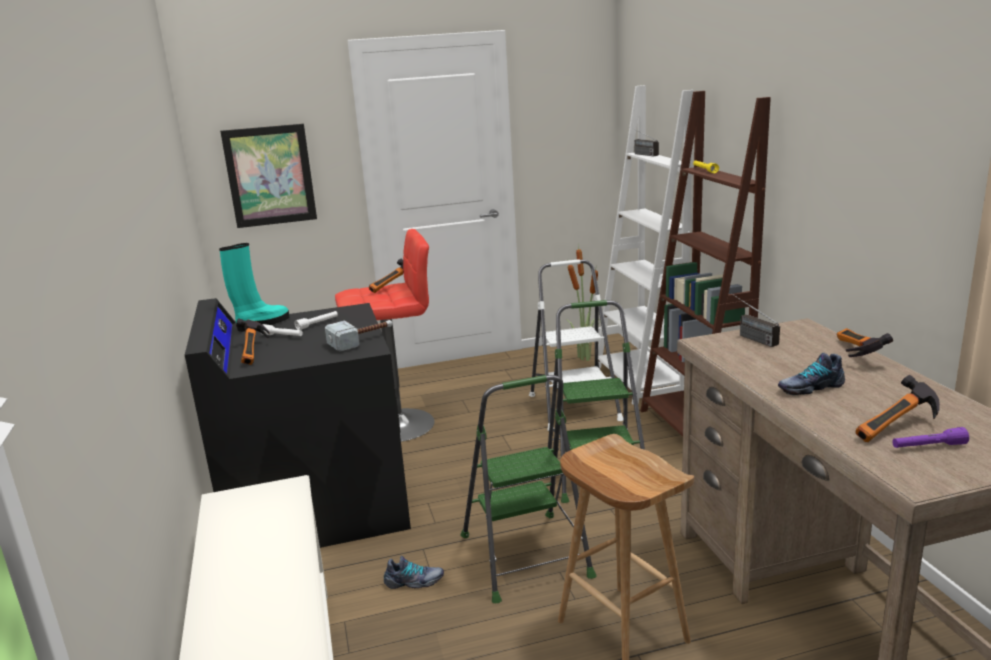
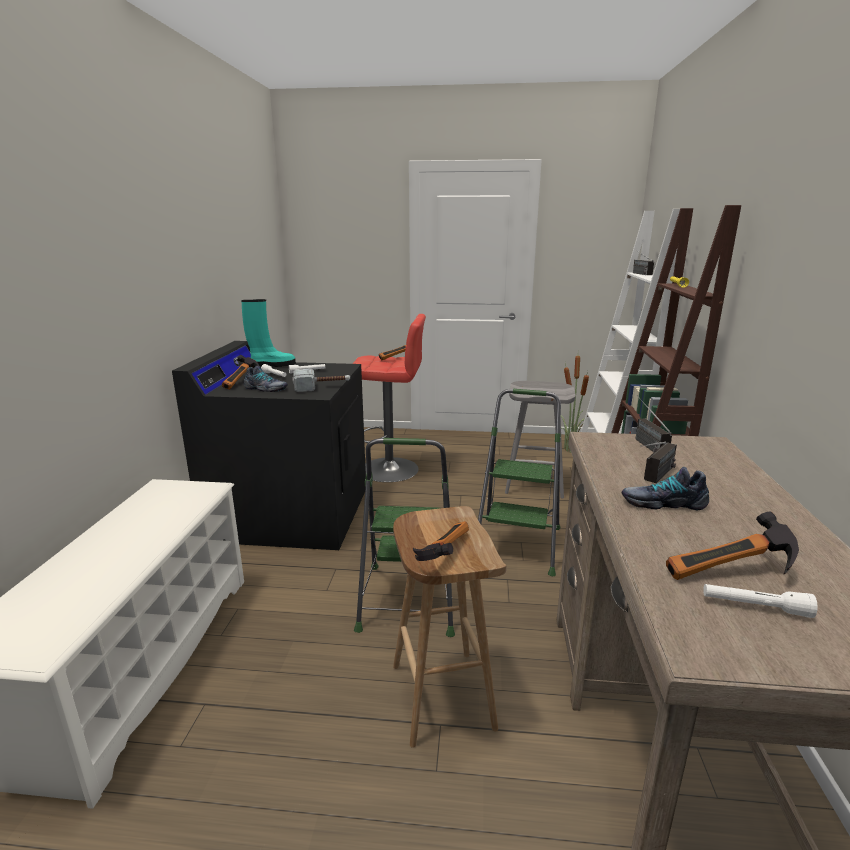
camera: 20 degrees right, 0 degrees up
(270, 176) = (340, 264): picture -> none
(414, 582) = (309, 593): shoe -> shoe (265, 389)
(573, 405) = (535, 485): white step ladder -> grey stool
(786, 367) = (655, 478): none -> radio
(852, 354) = (746, 480): hammer -> hammer (441, 553)
(928, 446) = (755, 607): purple flashlight -> white flashlight

